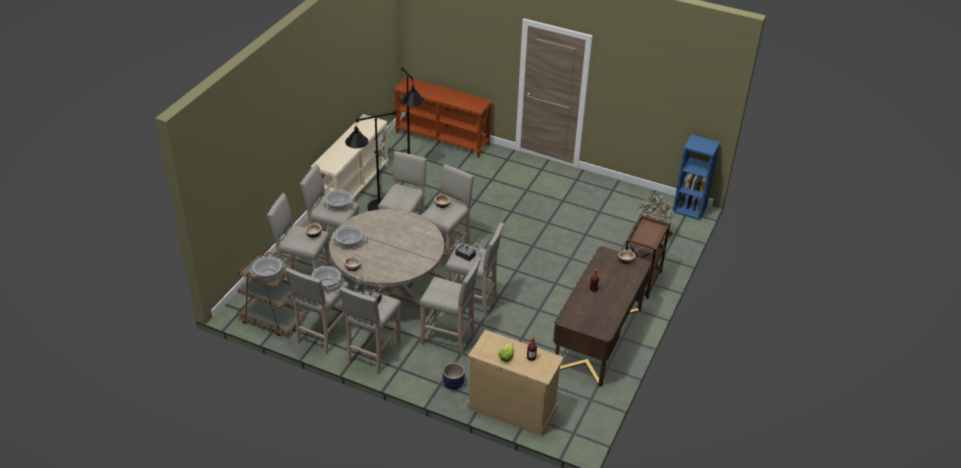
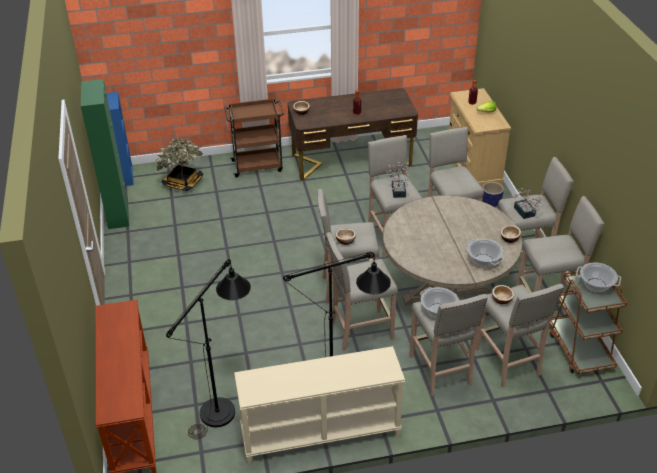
camera: 125 degrees left, 0 degrees up
(326, 284) = (547, 247): cooking pot -> none
(638, 193) = (118, 214): none -> green cabinet

